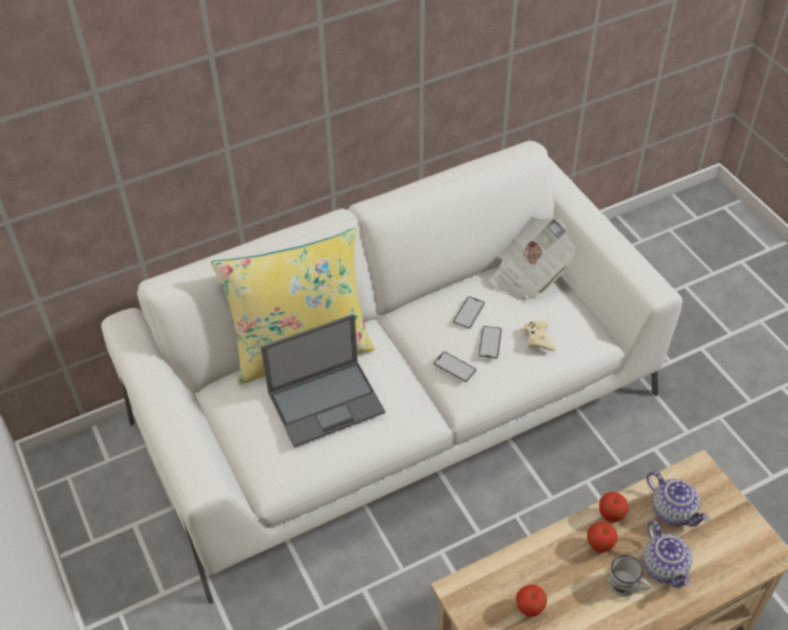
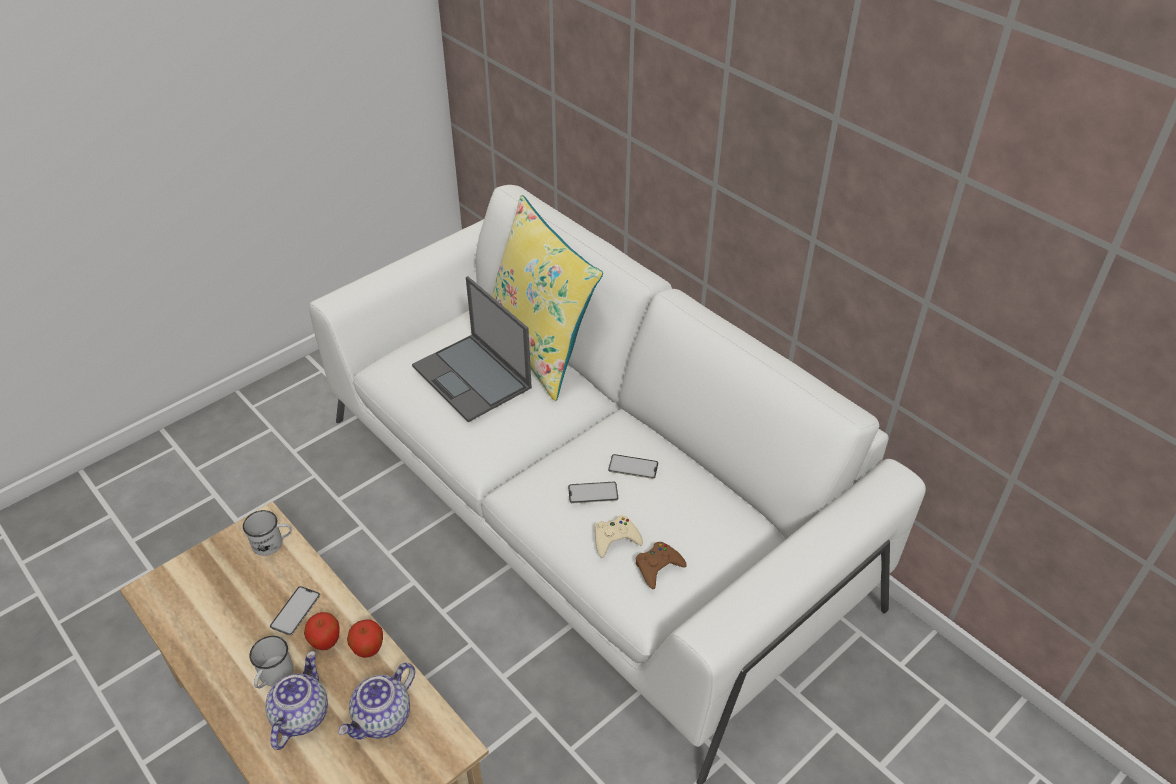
camera: 75 degrees right, 5 degrees down
(454, 367) = (551, 470): phone -> phone (295, 611)
(483, 584) = (272, 543): none -> white mug
(528, 273) = (722, 514): newspaper -> none
(529, 609) = (243, 587): apple -> none
(568, 320) = (658, 567): none -> brown game controller
(665, 567) = (300, 715): teapot -> teapot turned 135 degrees clockwise

